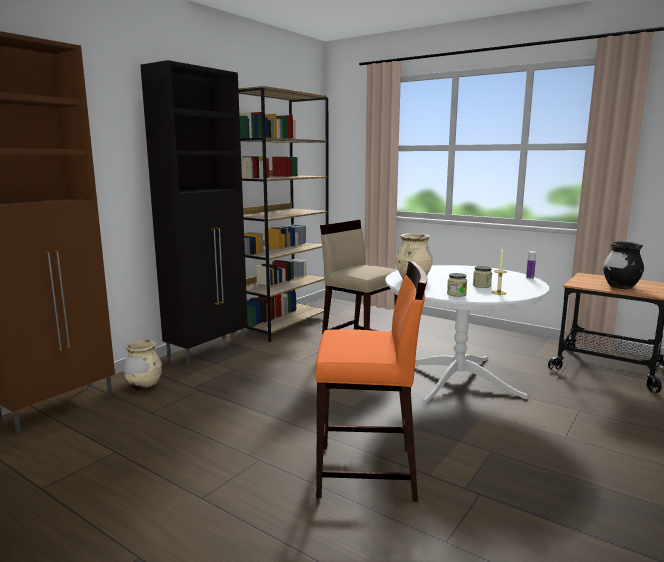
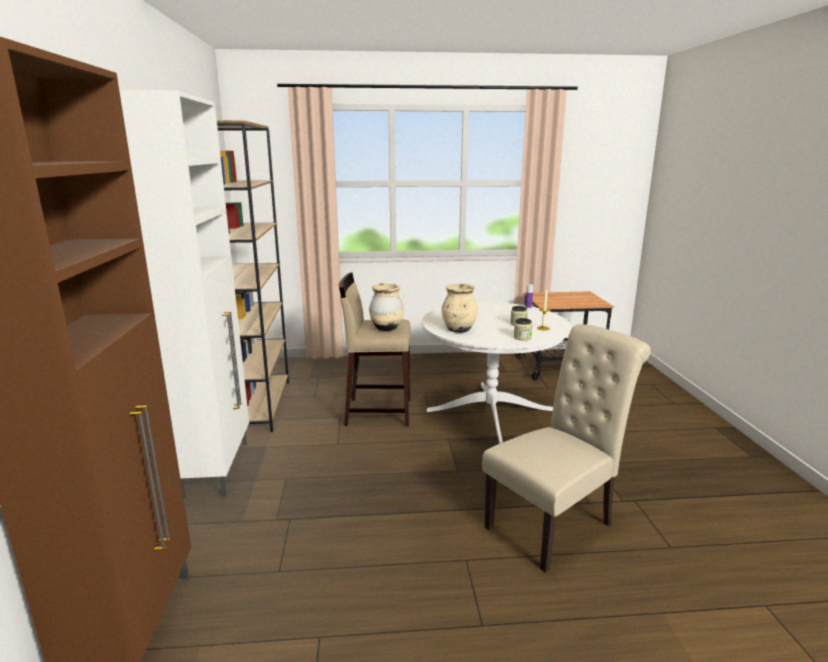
camera: 40 degrees left, 5 degrees up
(144, 386) = (214, 546): beige vase -> beige vase (386, 328)
(209, 350) = (218, 468): black cabinet -> white cabinet
(367, 472) = (555, 523): orange stool -> beige chair
(620, 287) = (573, 301): black vase -> none

